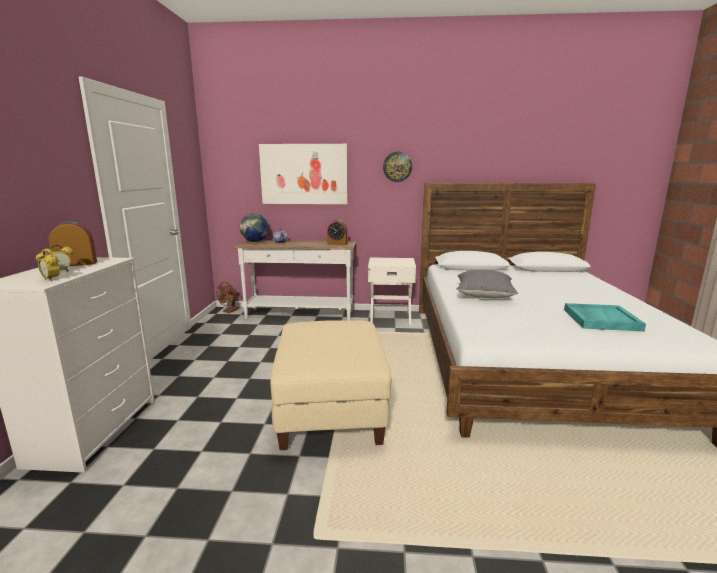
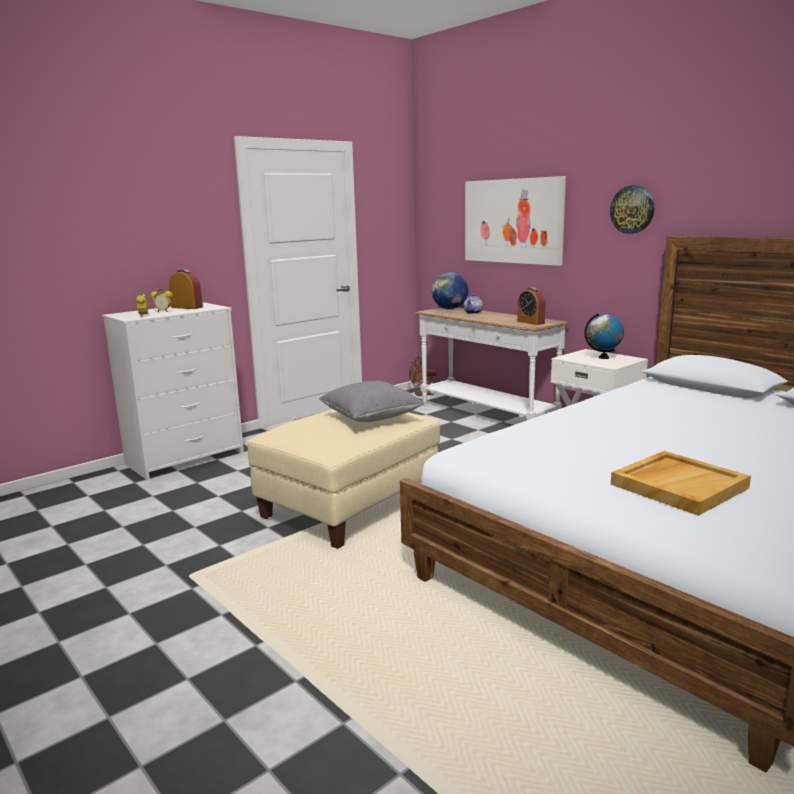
camera: 45 degrees right, 0 degrees up
(393, 260) = (603, 357): none -> globe
(484, 295) = (601, 420): grey pillow -> grey pillow (371, 417)
(600, 319) = (678, 485): turquoise tray -> beige tray

